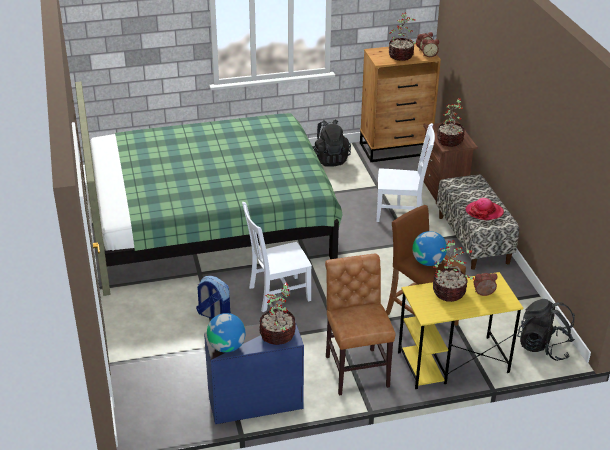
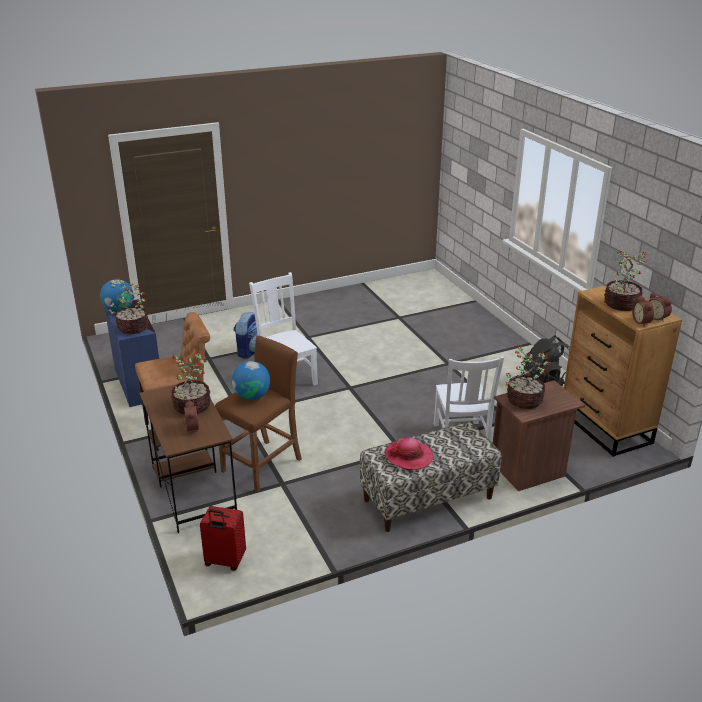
camera: 80 degrees right, 5 degrees down
(208, 222) = (388, 331): green bed -> none
(452, 362) = (193, 490): yellow desk -> brown desk
(543, 346) = (224, 561): black backpack -> red suitcase

